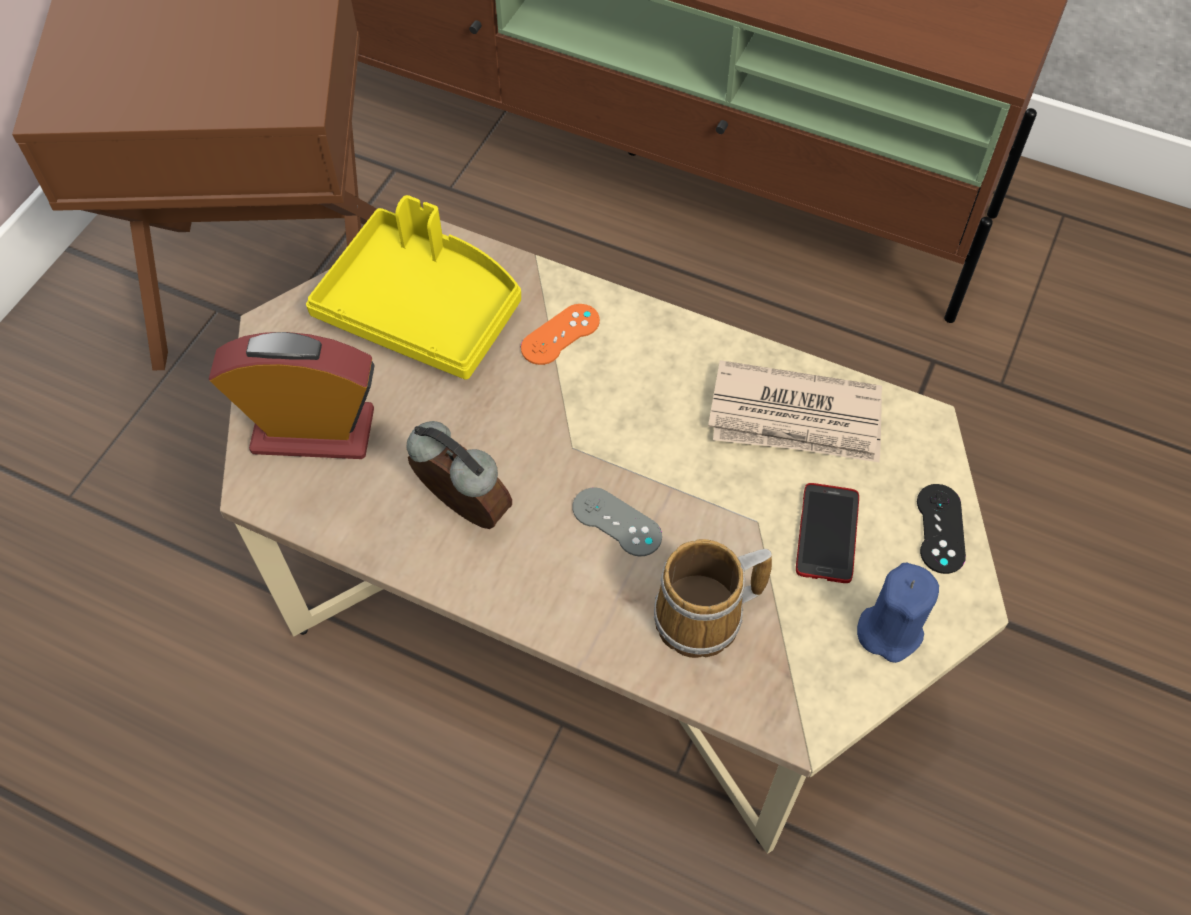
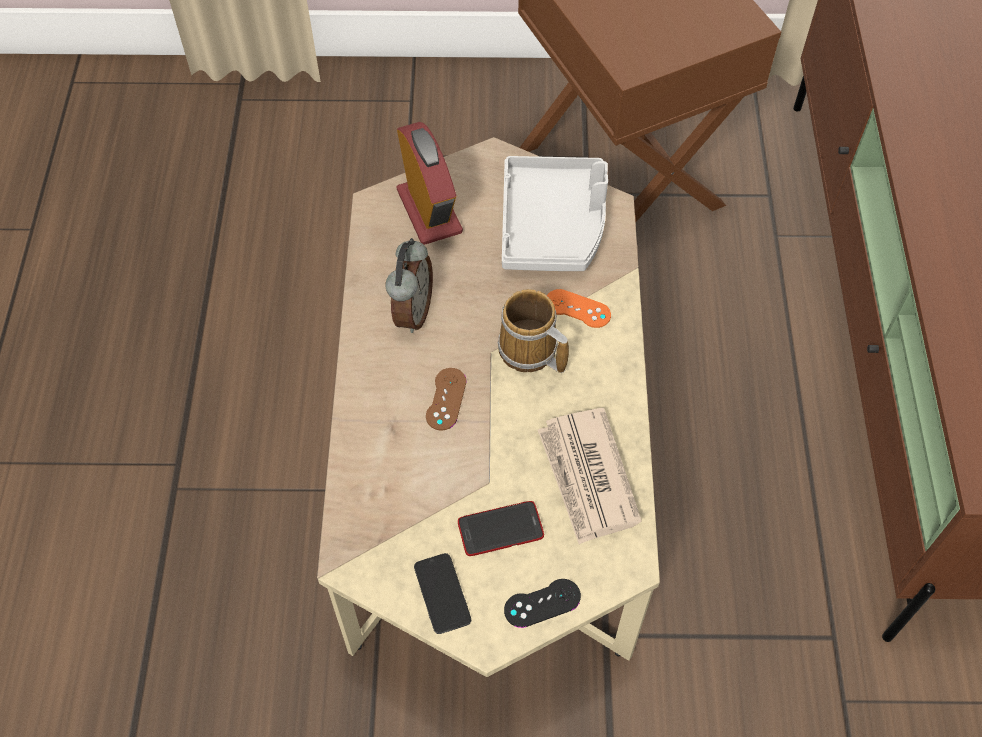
camera: 65 degrees right, 0 degrees up
(423, 309) = (553, 225): yellow tray -> grey tray
(616, 522) = (446, 399): grey game controller -> brown game controller
(705, 618) = (399, 476): mug -> mug (529, 352)
(889, 630) = (442, 593): blue candle -> phone

